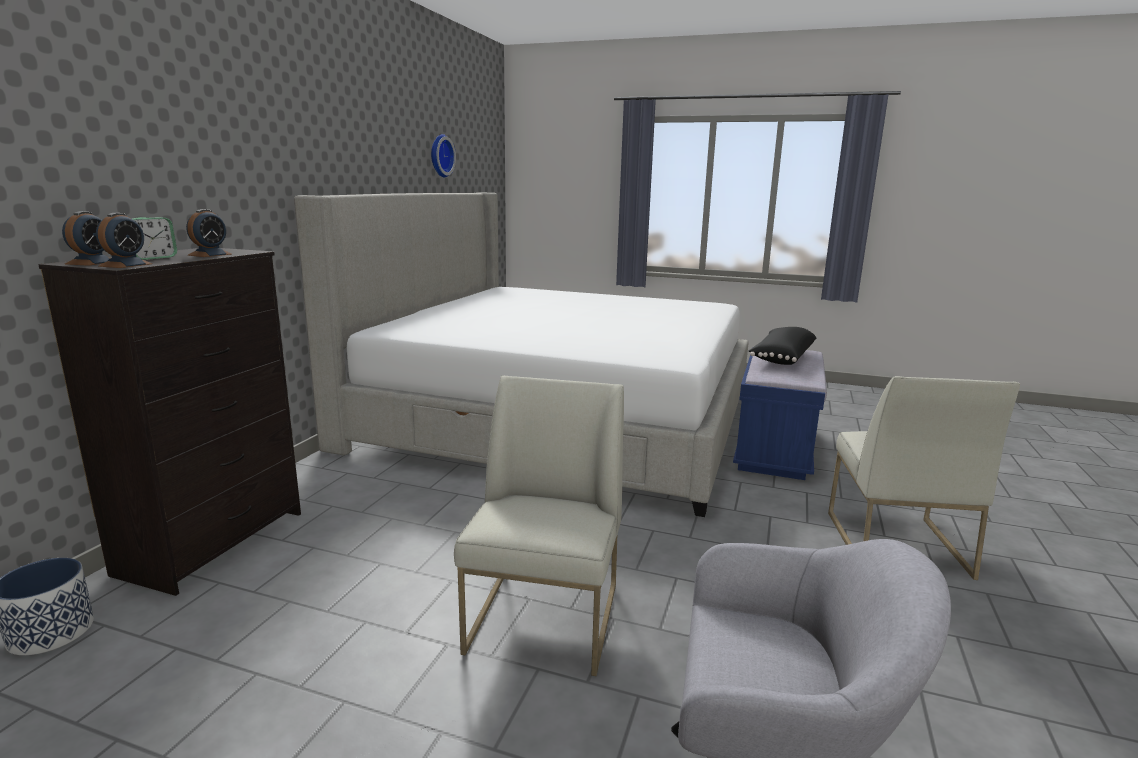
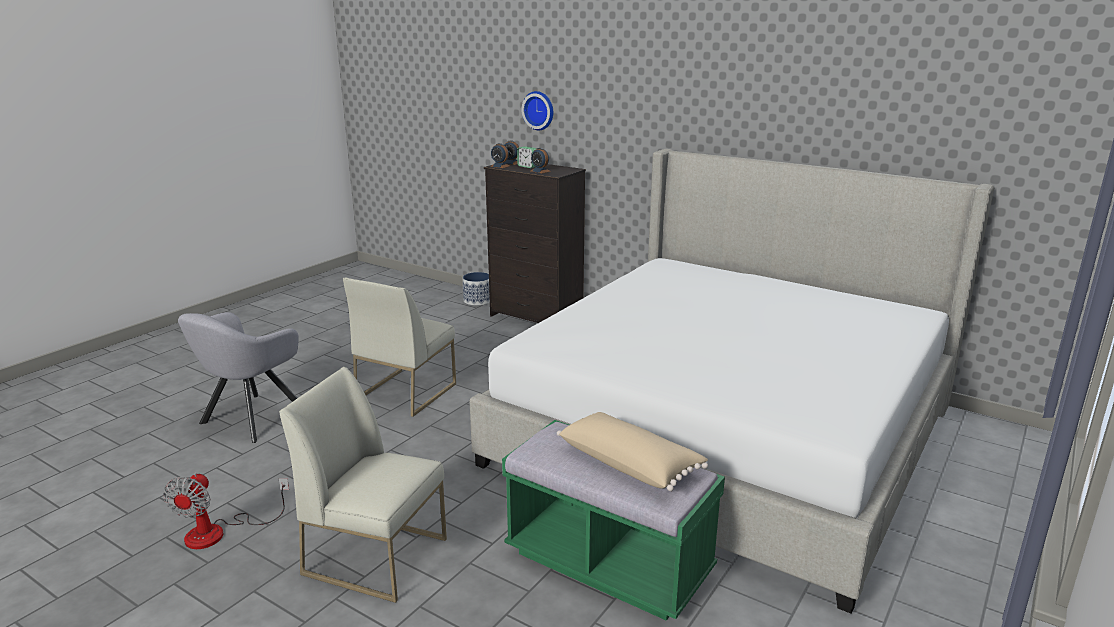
camera: 105 degrees right, 5 degrees up
(440, 156) = (902, 130): wall clock -> wall clock (539, 110)
(545, 619) = (406, 392): white chair -> white chair turned 90 degrees clockwise
(774, 449) = (608, 563): blue bench -> green bench
(781, 358) = (630, 463): black pillow -> beige pillow
(1026, 677) = (219, 532): none -> fan

